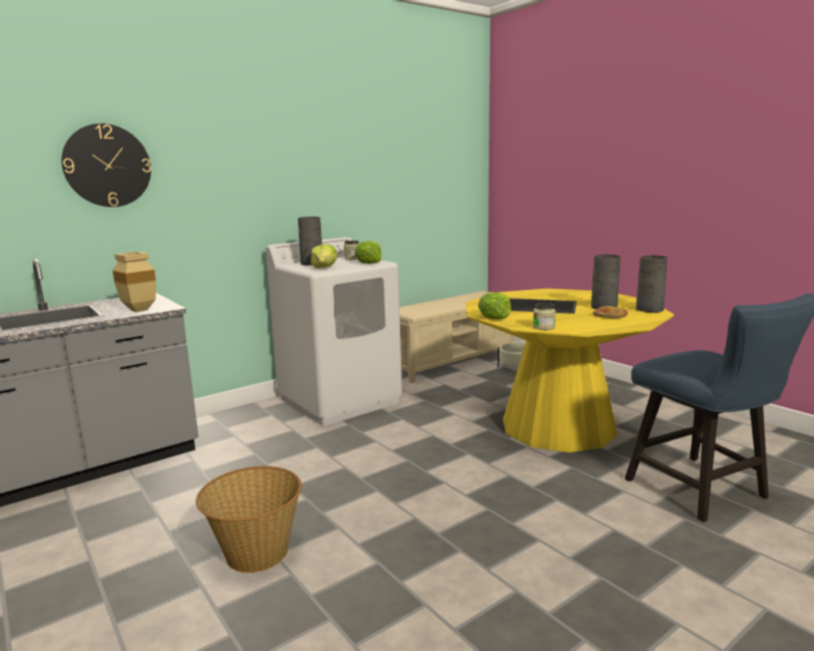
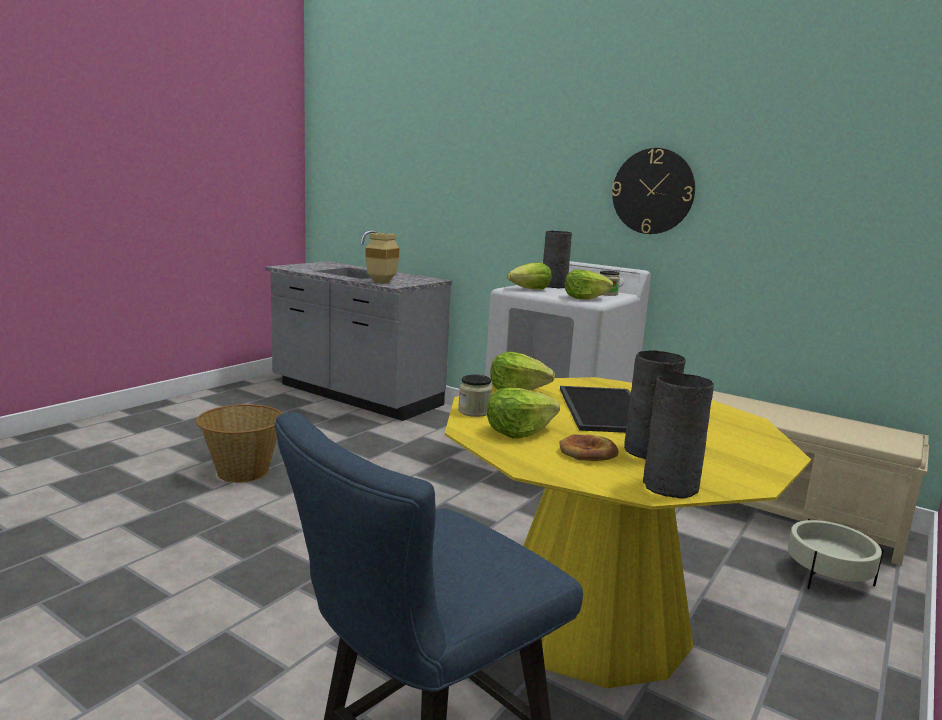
camera: 70 degrees right, 0 degrees up
(107, 166) = (439, 163): wall clock -> wall clock (653, 191)
(580, 322) = (518, 431): none -> lettuce

